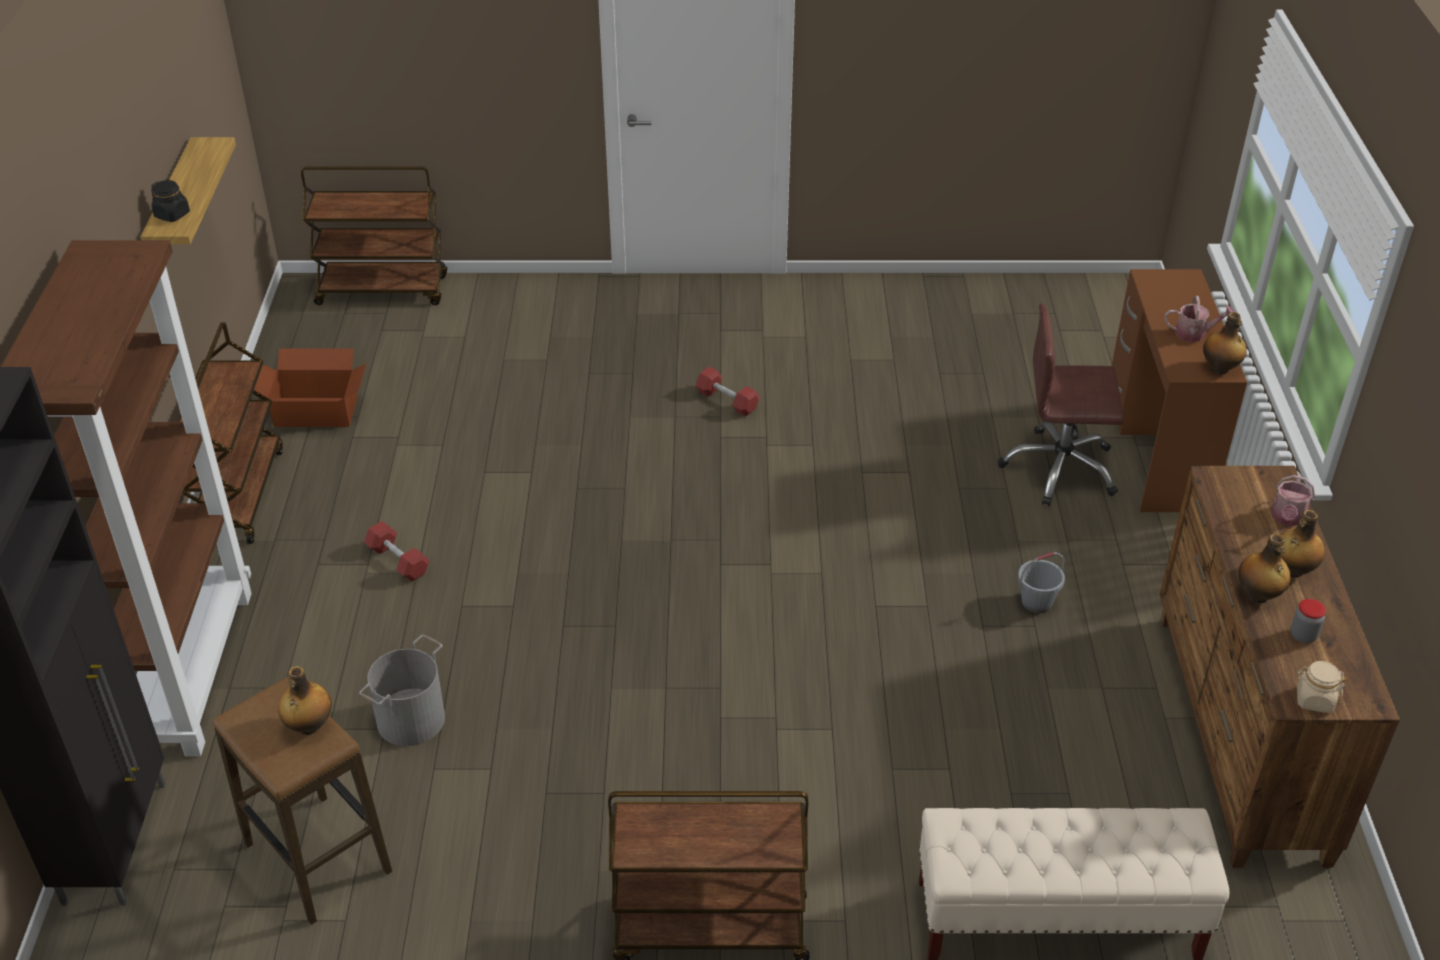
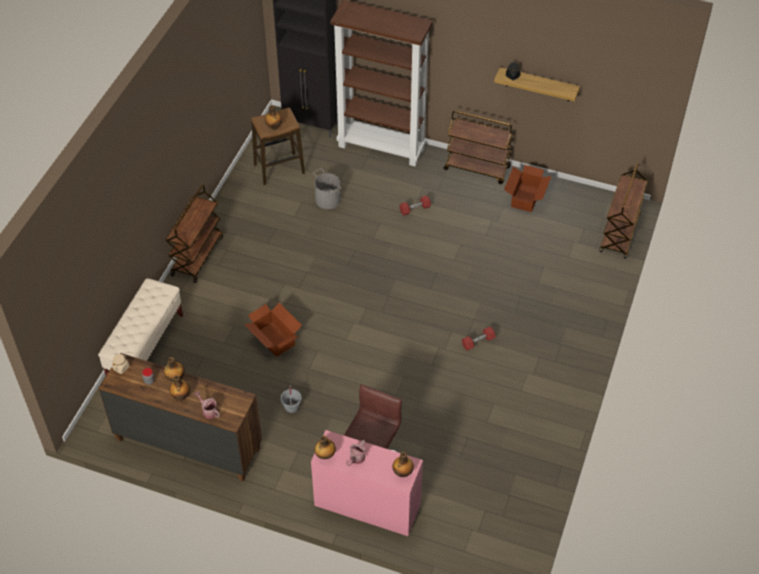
camera: 110 degrees right, 10 degrees up
(885, 683) = (274, 339): none -> cardboard box
(1158, 451) = (367, 505): brown desk -> pink desk
(1172, 282) = (403, 472): none -> bottle

